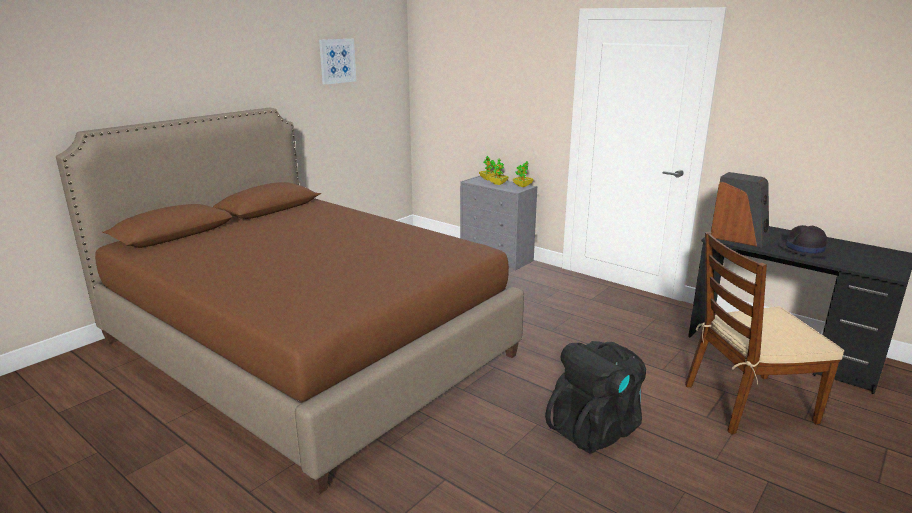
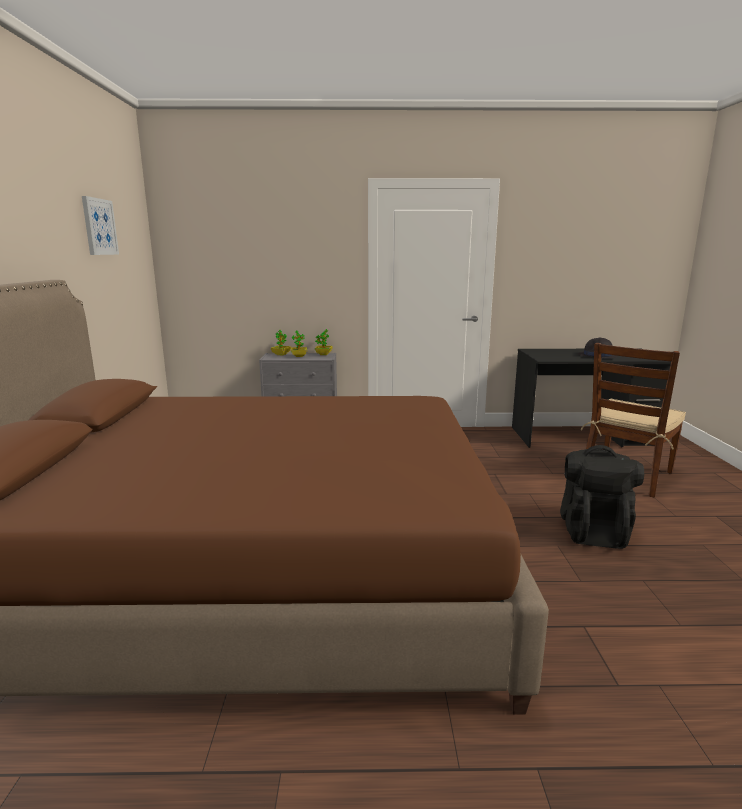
camera: 40 degrees left, 5 degrees down
(739, 238) = (554, 357): speaker -> none

